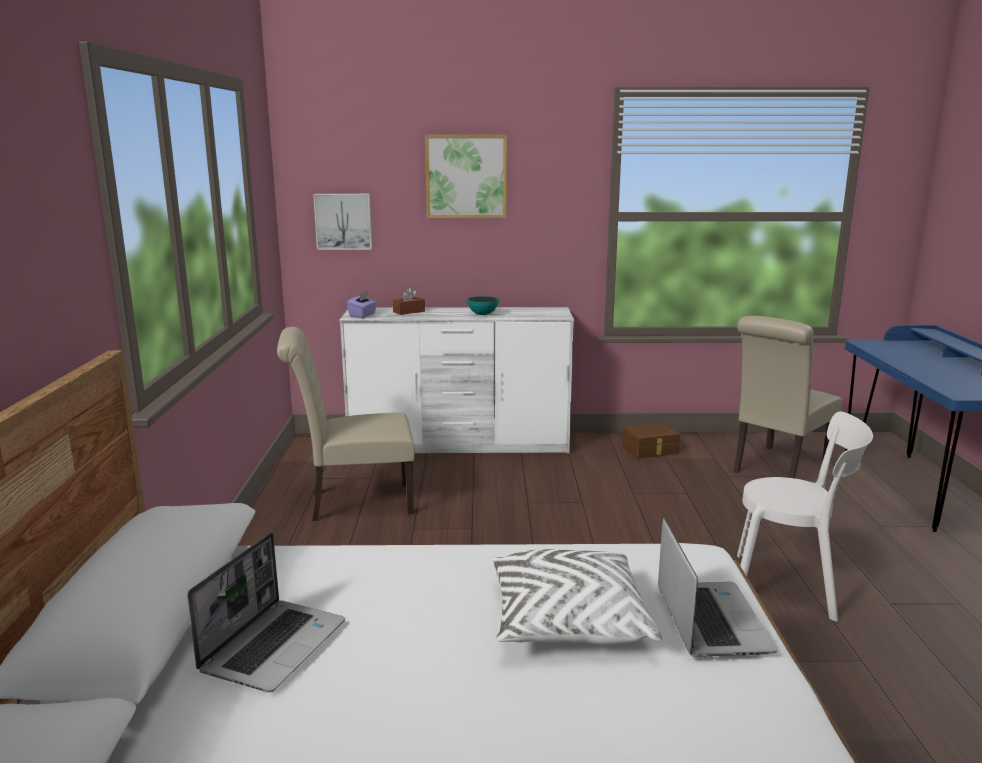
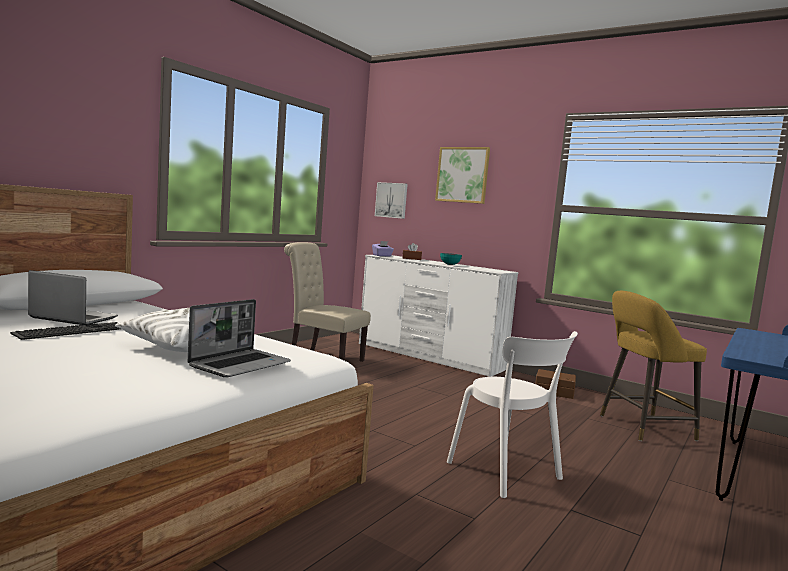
camera: 35 degrees right, 10 degrees down
(274, 645) = (72, 318): laptop -> laptop turned 135 degrees counterclockwise
(377, 674) = (73, 330): none -> keyboard
(777, 469) = (642, 428): beige chair -> yellow stool

